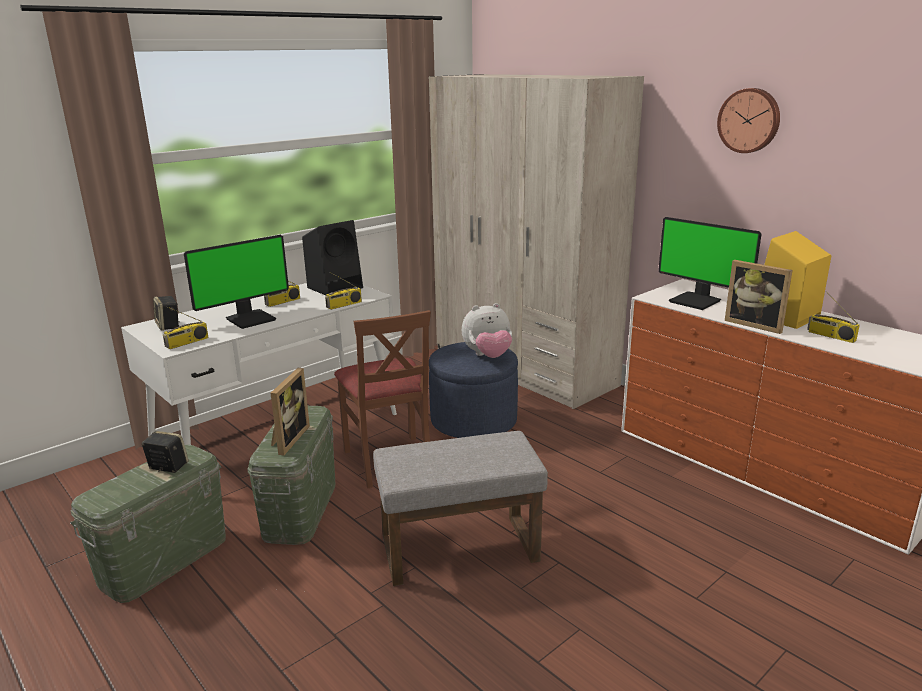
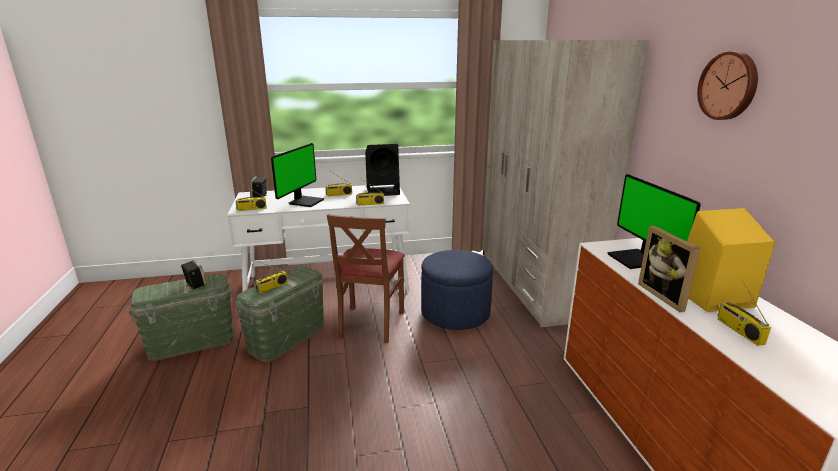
camera: 30 degrees right, 0 degrees up
(250, 319) = (305, 201): monitor -> monitor turned 60 degrees counterclockwise
(288, 439) = (272, 287): picture frame -> radio
(461, 548) = (349, 405): grey ottoman -> none
(488, 356) = (466, 265): plush toy -> none

